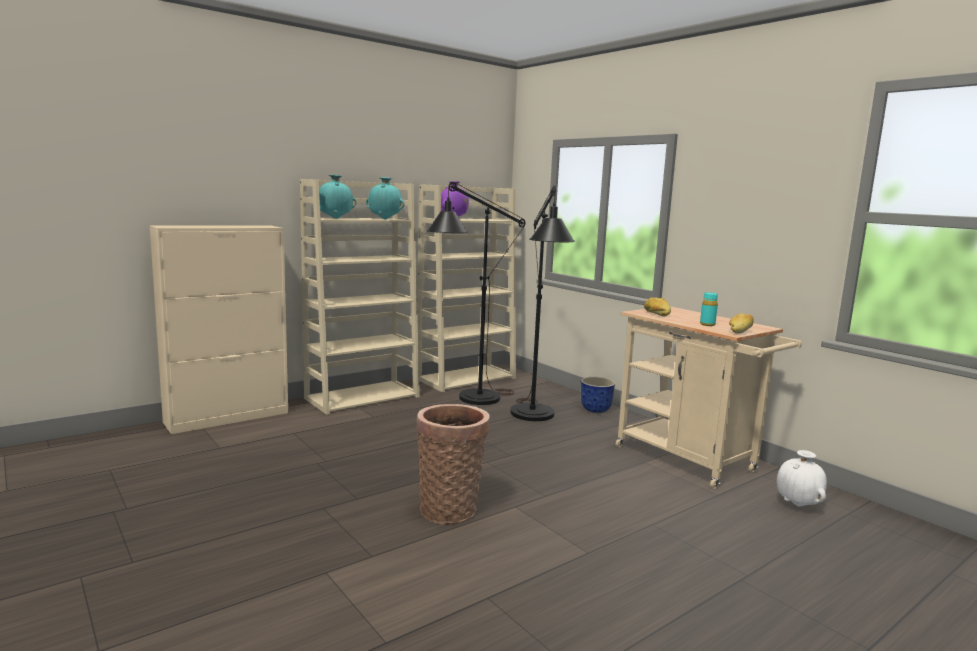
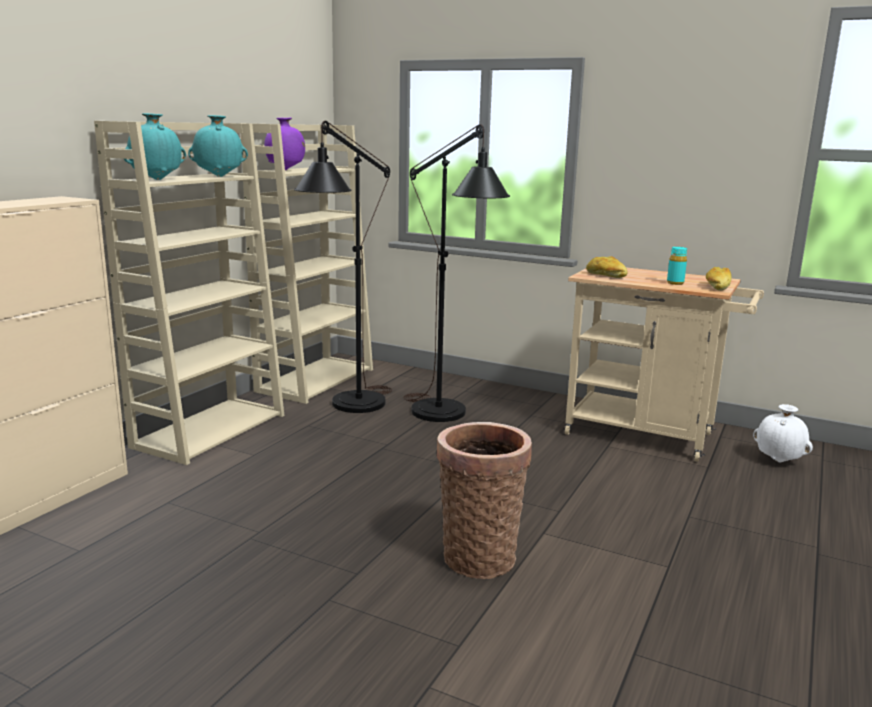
camera: 25 degrees left, 5 degrees up
(596, 410) = (499, 394): planter -> none

